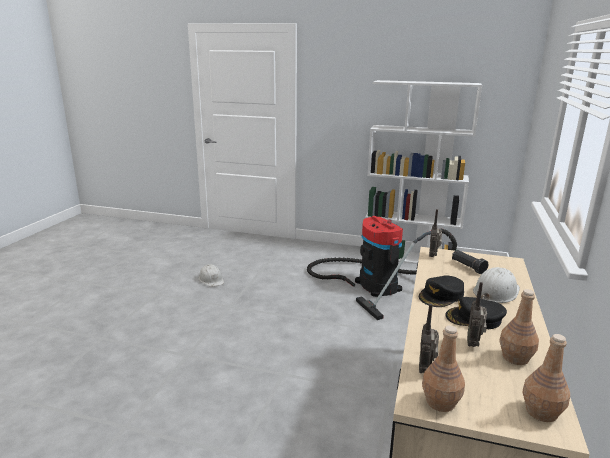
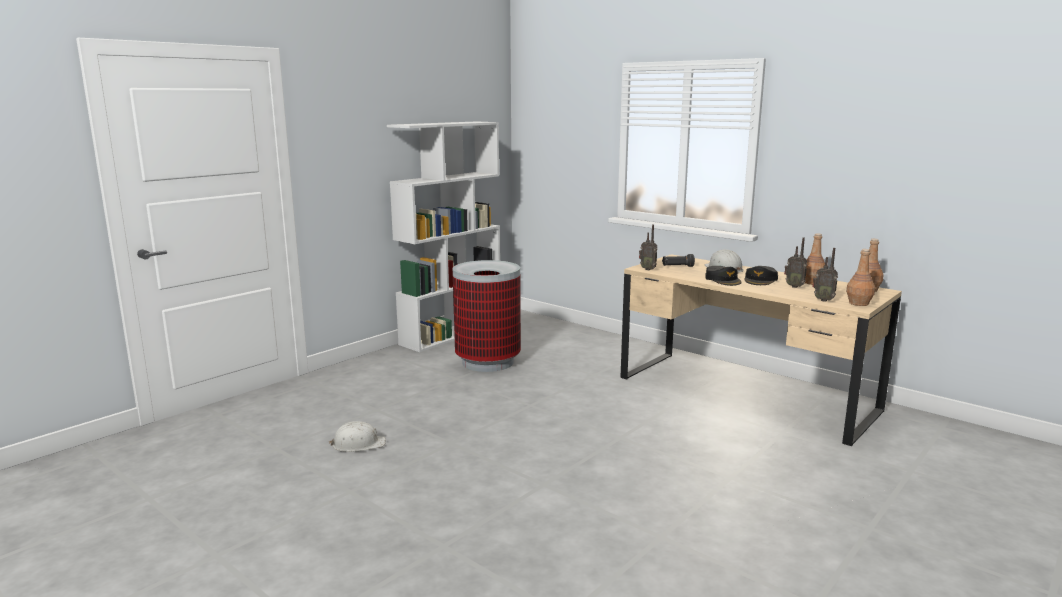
camera: 65 degrees left, 5 degrees down
(373, 284) = (488, 362): vacuum cleaner -> trash can

